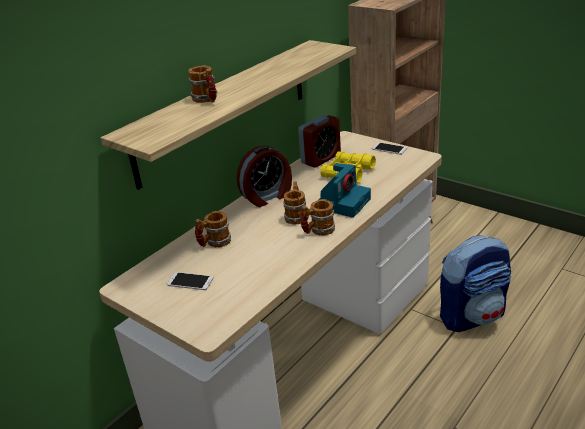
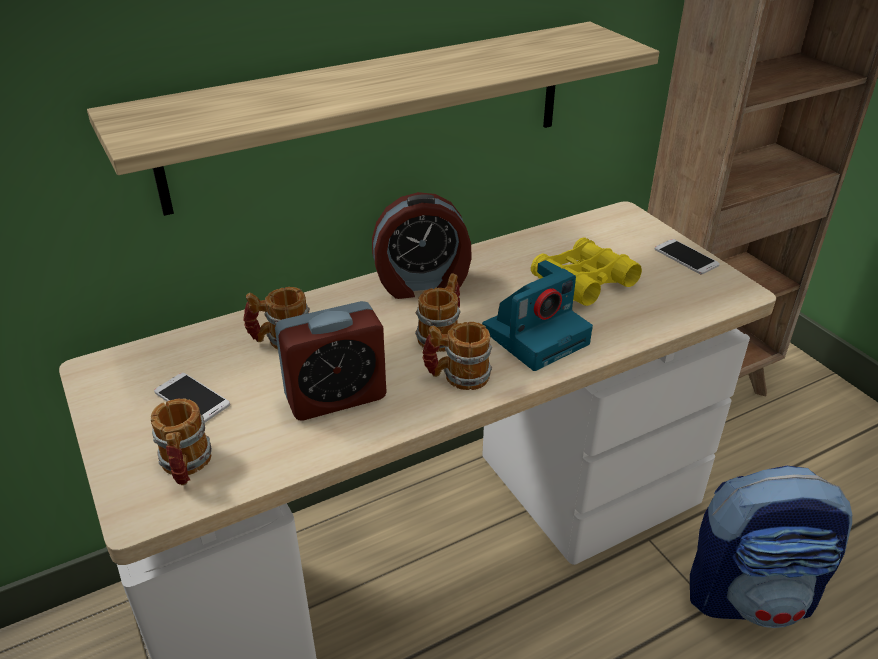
camera: 20 degrees right, 5 degrees up
(207, 100) = (312, 86): mug -> mug (185, 466)
(321, 158) = (556, 241): alarm clock -> alarm clock (336, 397)

